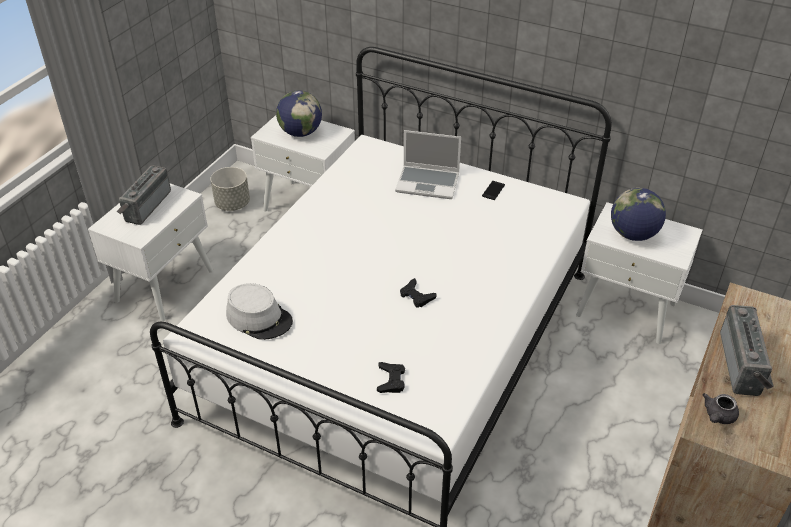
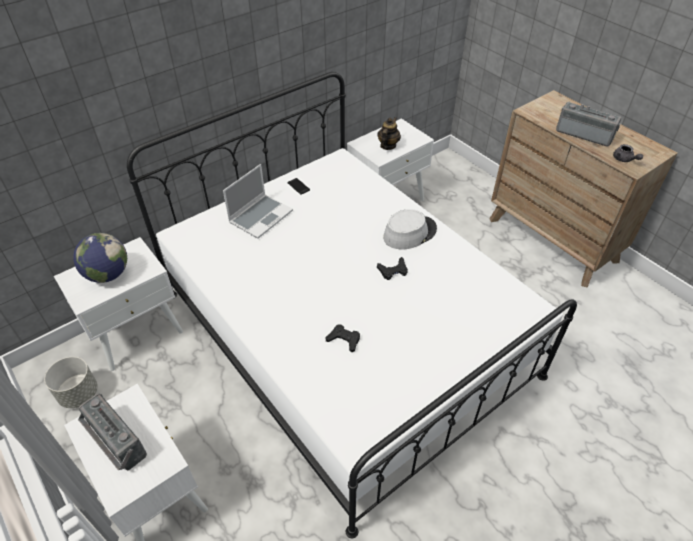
camera: 65 degrees left, 5 degrees up
(259, 318) = (364, 383): grey hat -> grey hat (409, 233)
(391, 380) = (477, 317): black game controller -> black game controller (344, 339)
(633, 234) = (388, 146): globe -> teapot

